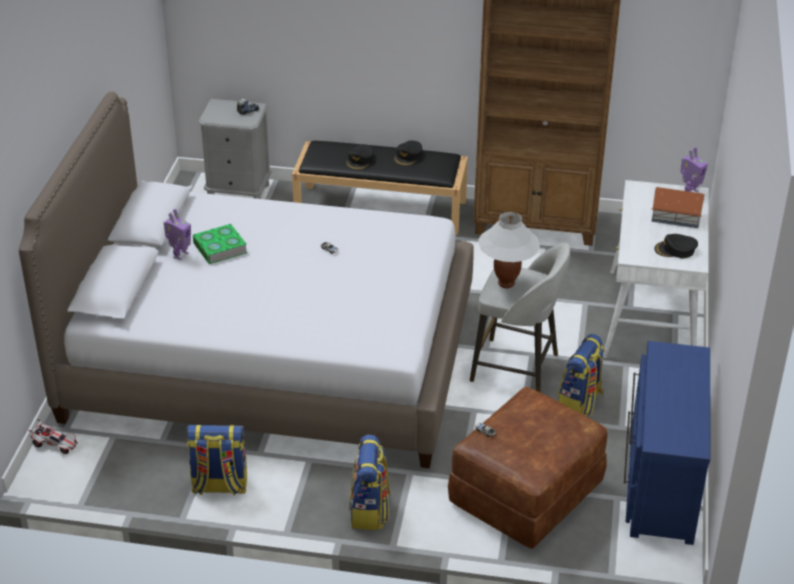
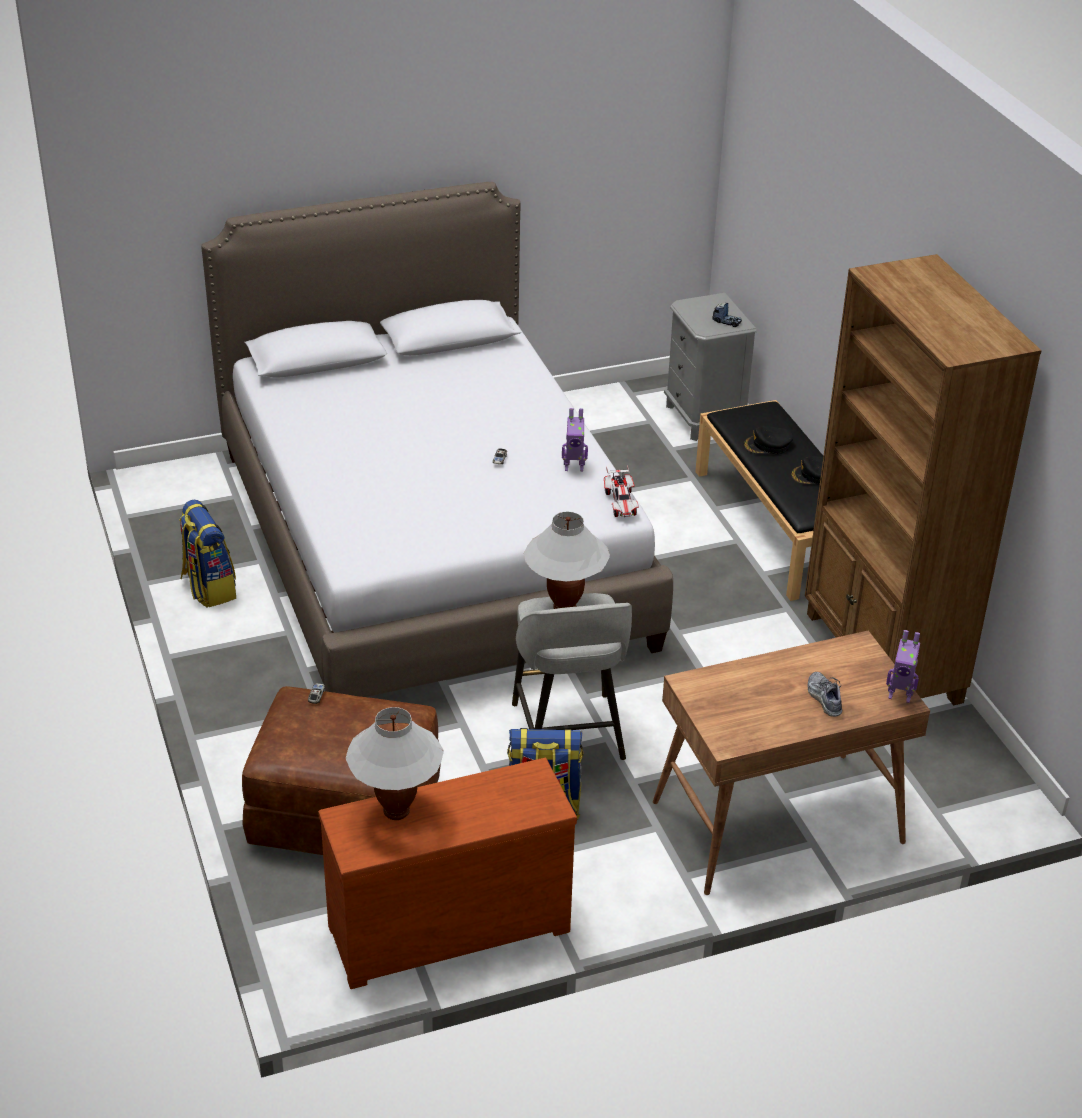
camera: 60 degrees right, 0 degrees up
(55, 444) = (199, 469): toy car -> toy car (621, 503)
(180, 255) = (405, 374): toy robot -> toy robot (574, 467)
(220, 248) = (439, 392): book -> none
(369, 511) = (237, 702): backpack -> none
(651, 319) = (776, 824): white desk -> brown desk
(659, 482) = (447, 924): blue dresser -> brown dresser
(664, 417) = (396, 812): none -> white table lamp
(675, 250) = (742, 718): black cap -> none
(676, 216) = (824, 698): toy house -> shoe

